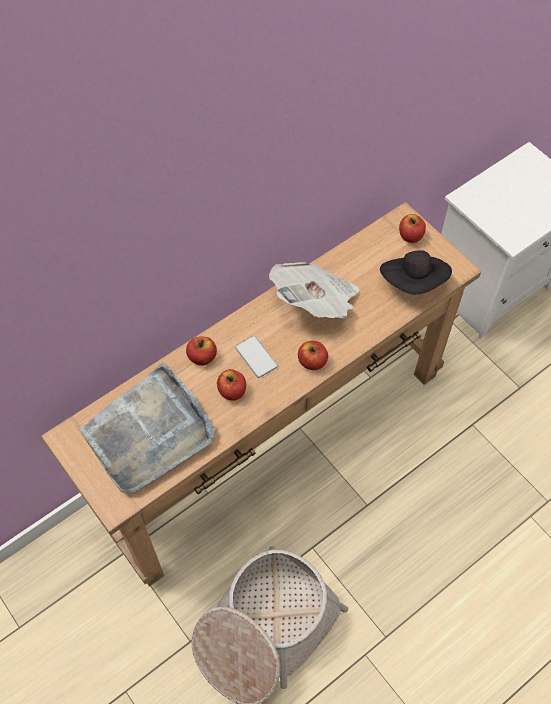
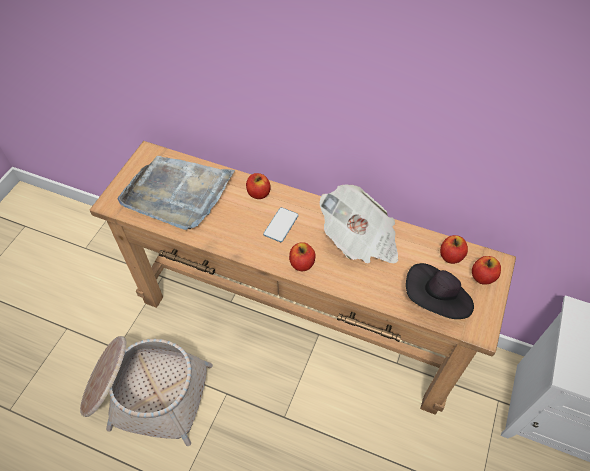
camera: 60 degrees right, 5 degrees down
(232, 391) = (241, 224): apple -> apple (451, 256)

